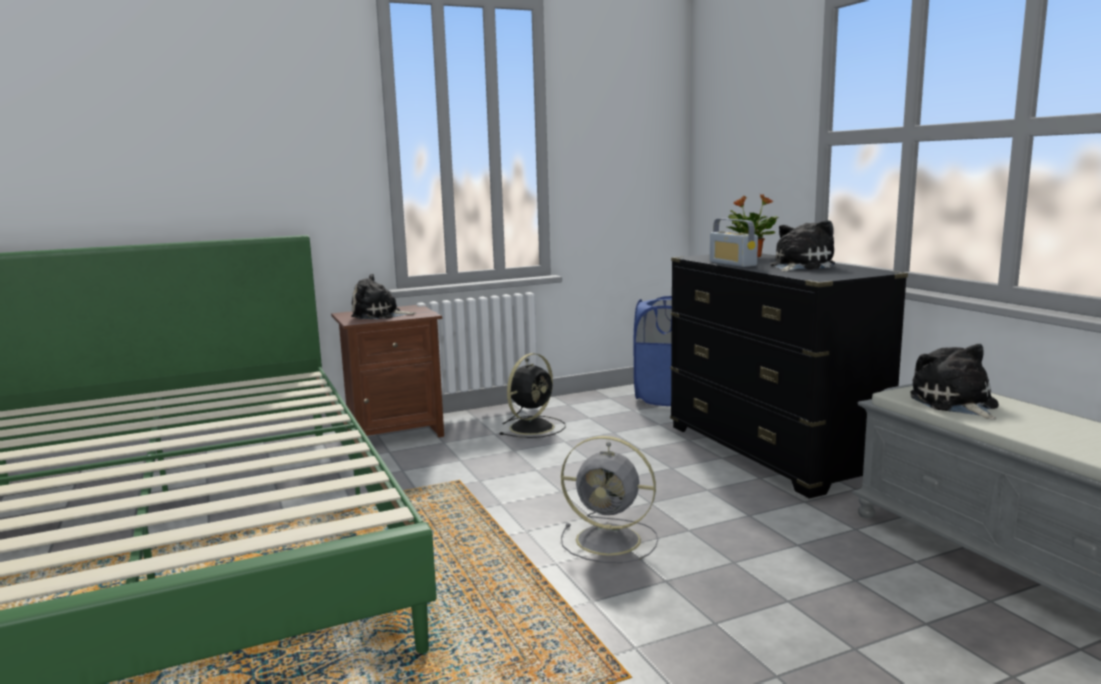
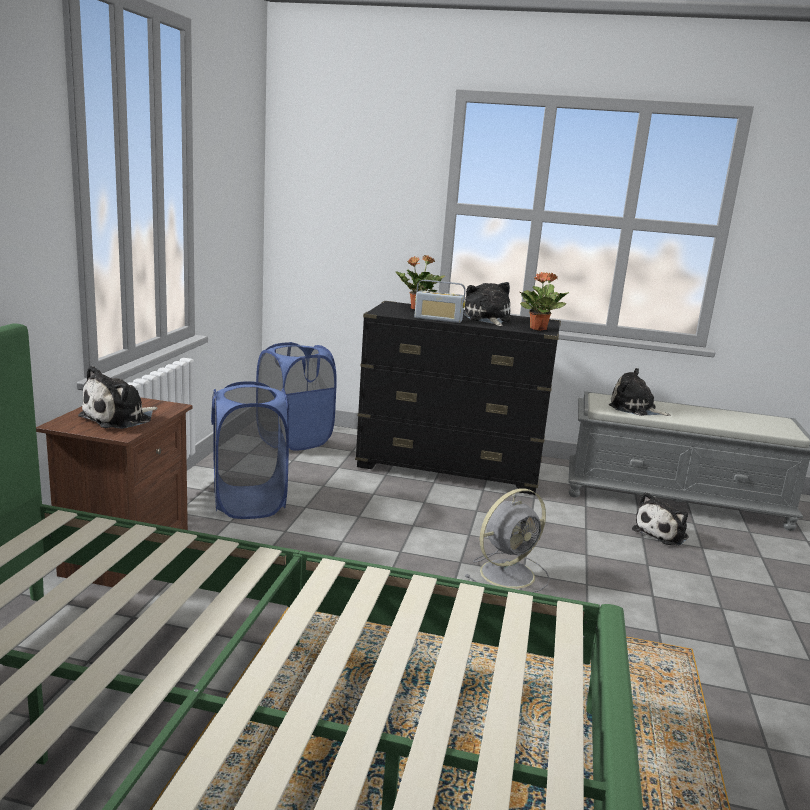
camera: 55 degrees left, 5 degrees up
(533, 427) = (248, 502): black fan -> blue laundry basket
(825, 276) = (538, 329): none -> potted plant
(899, 588) = (662, 533): none -> plush toy

